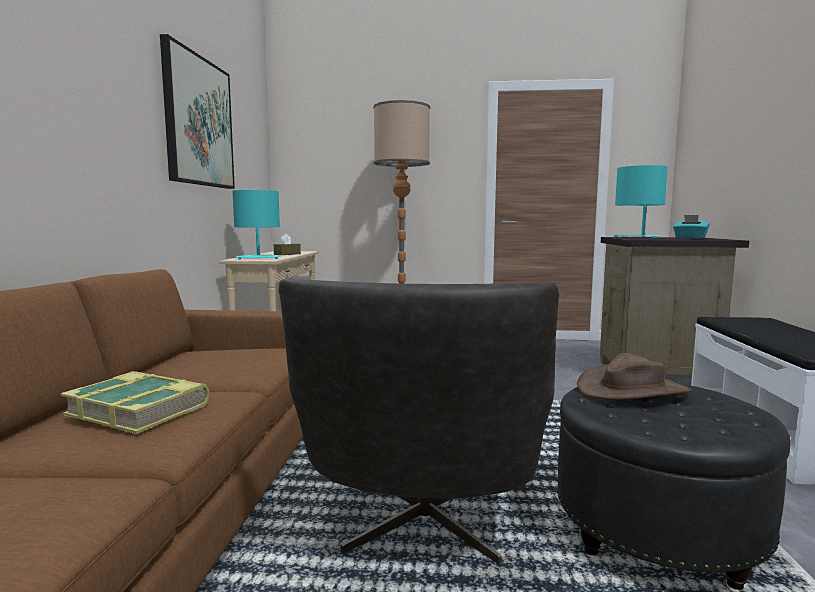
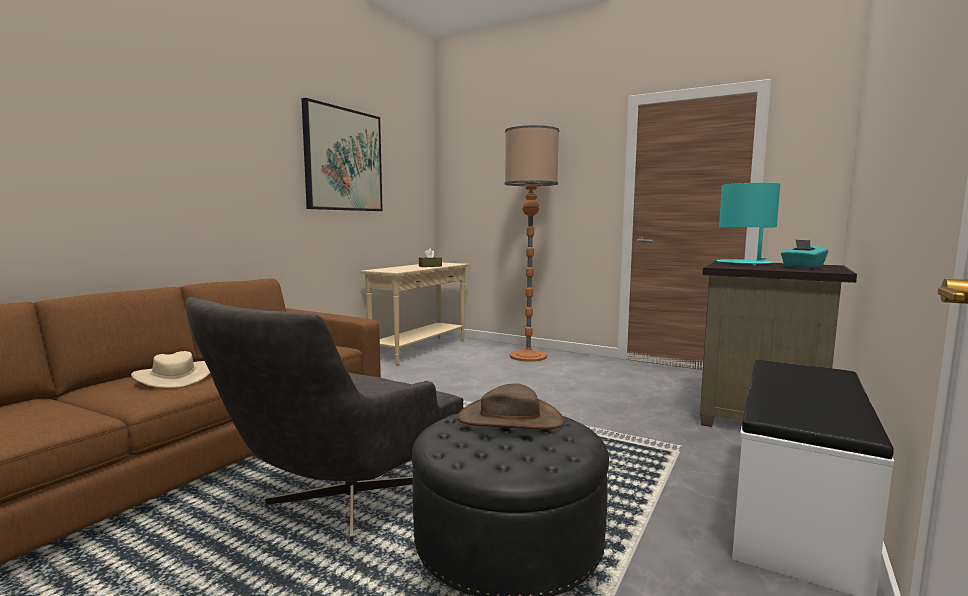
camera: 25 degrees right, 0 degrees up
(139, 410) = (174, 377): book -> beige hat
(258, 258) = (393, 269): turquoise table lamp -> none

